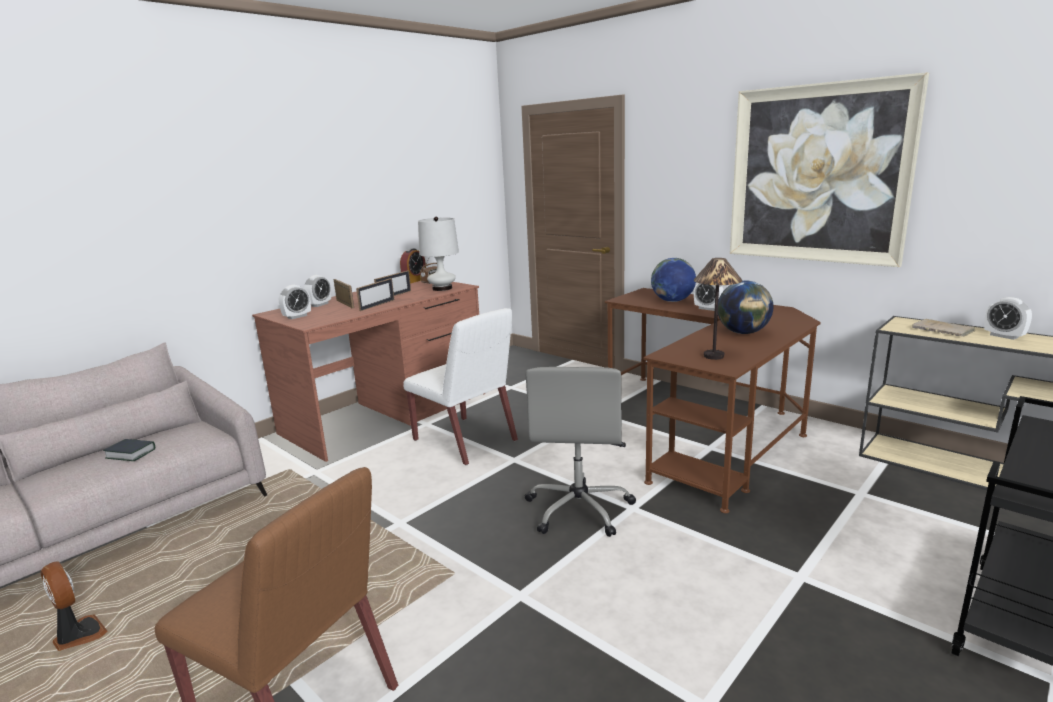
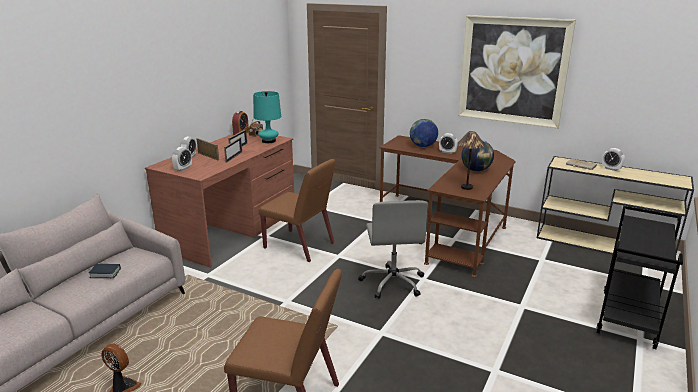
camera: 15 degrees left, 5 degrees up
(442, 288) = (269, 141): white table lamp -> turquoise table lamp
(466, 441) = (300, 246): white chair -> brown chair

